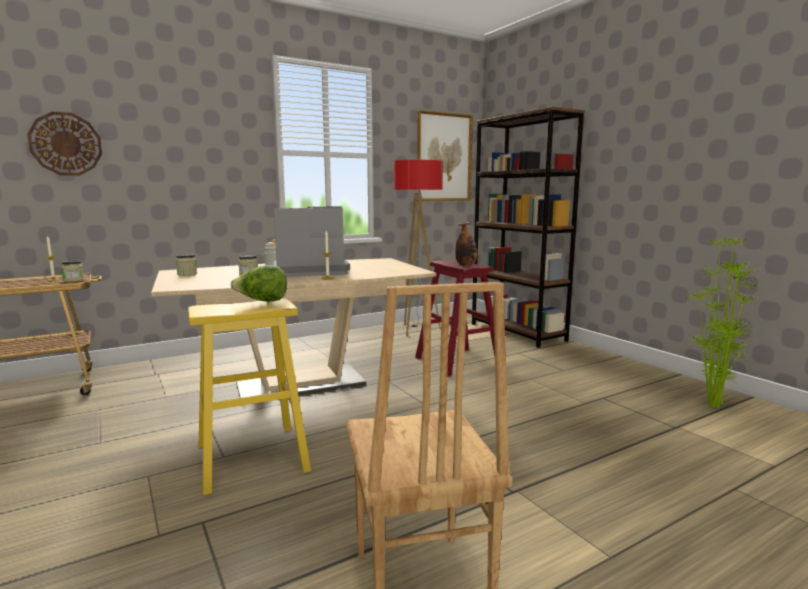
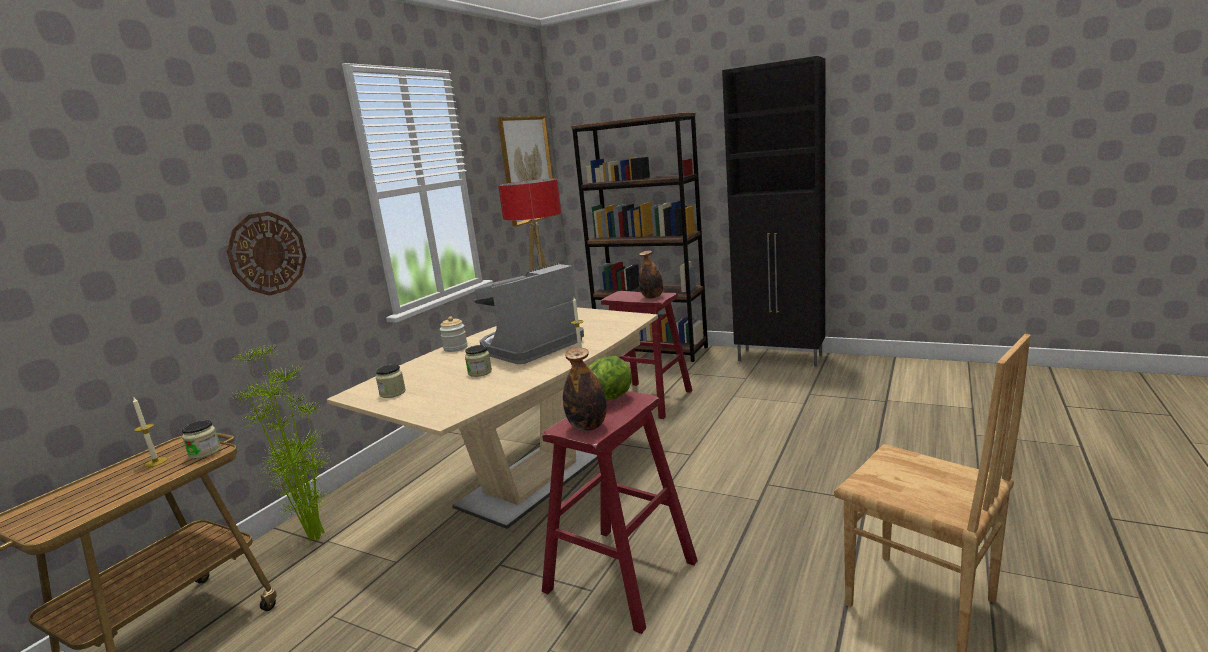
camera: 30 degrees left, 5 degrees up
(66, 144) = (93, 240): wall clock -> wall clock (267, 253)
(213, 309) = (587, 427): none -> bottle
(251, 457) = (621, 576): yellow stool -> red stool
(622, 365) = (780, 358): none -> black cabinet
(711, 406) = (882, 374): potted plant -> potted plant (312, 538)

